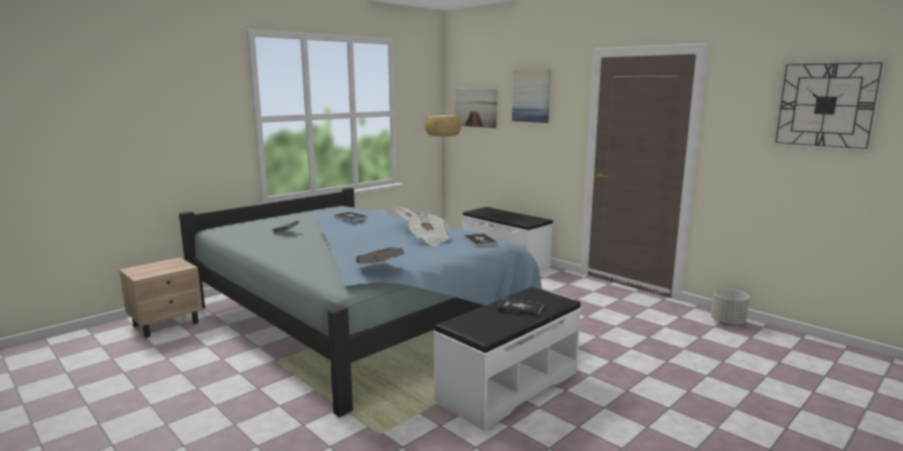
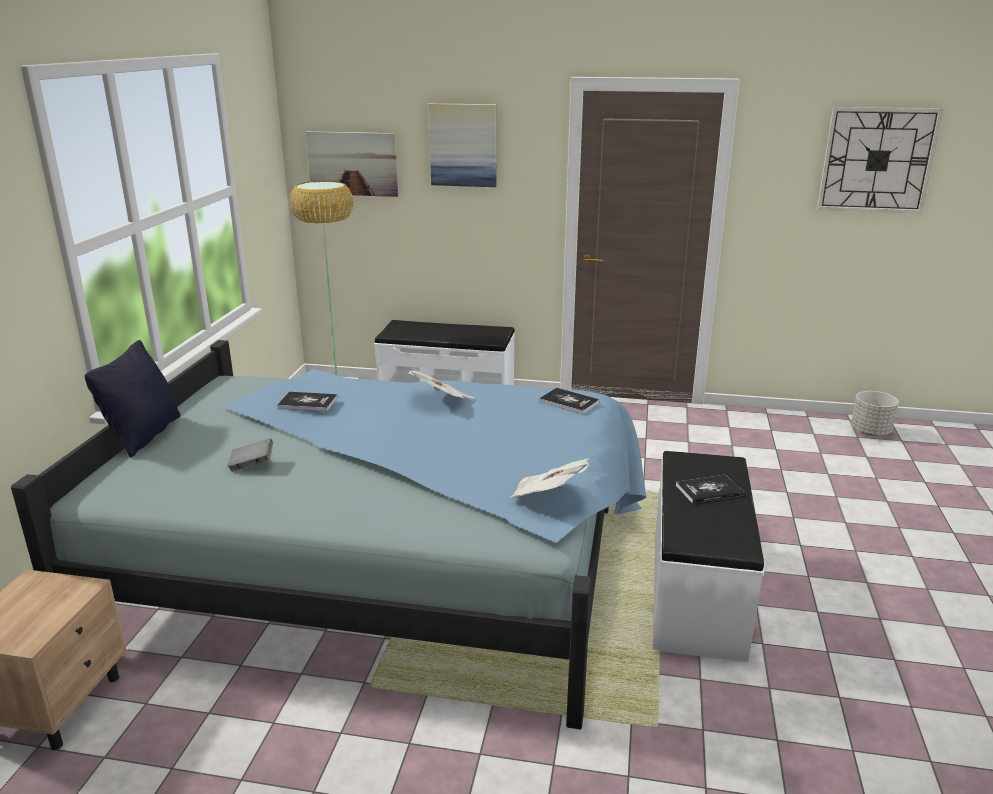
camera: 35 degrees left, 10 degrees up
(270, 216) = (144, 435): none -> black pillow
(429, 240) = (506, 419): newspaper -> none
(727, 322) = (775, 420): grey planter -> grey planter (870, 431)

